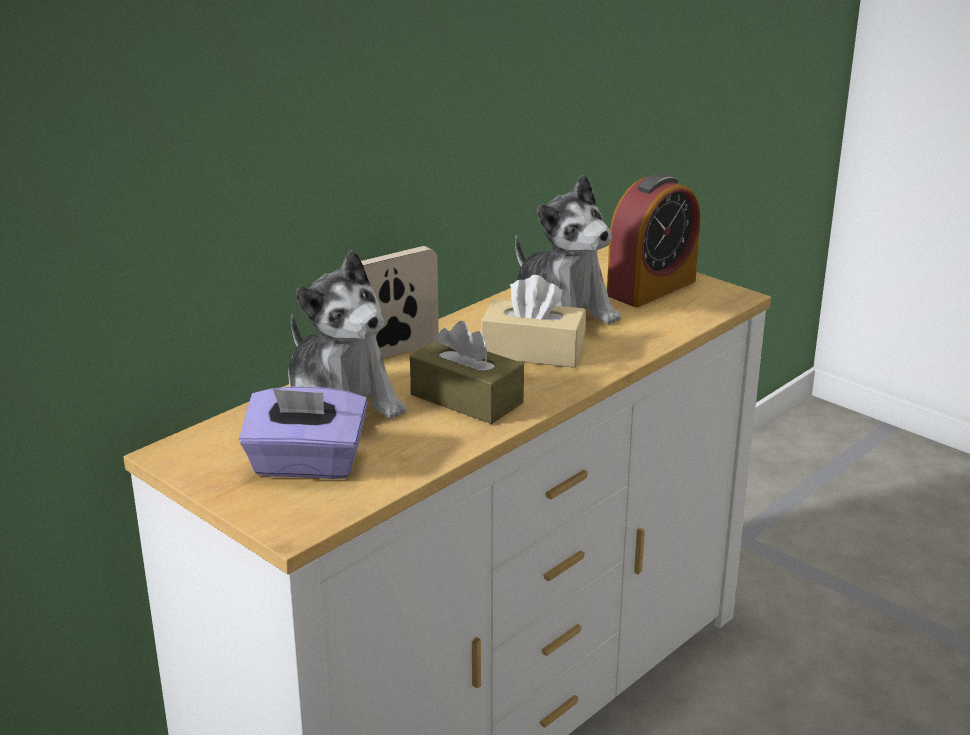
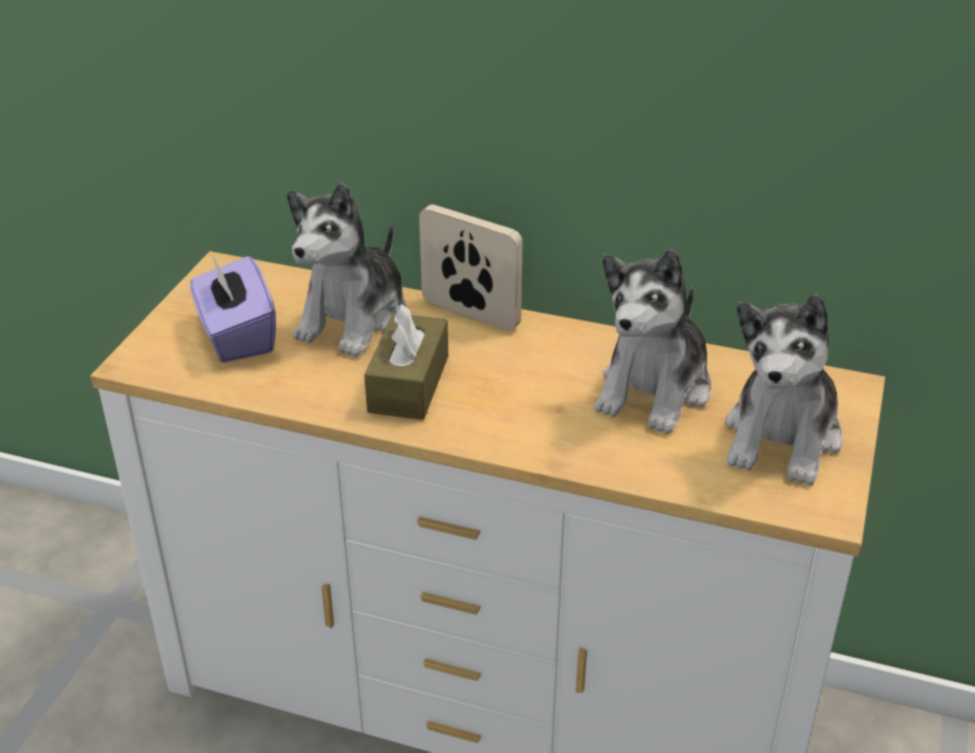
camera: 65 degrees right, 10 degrees up
(533, 352) = (541, 396): beige tissue box -> none
(651, 288) = (782, 437): alarm clock -> plush toy

